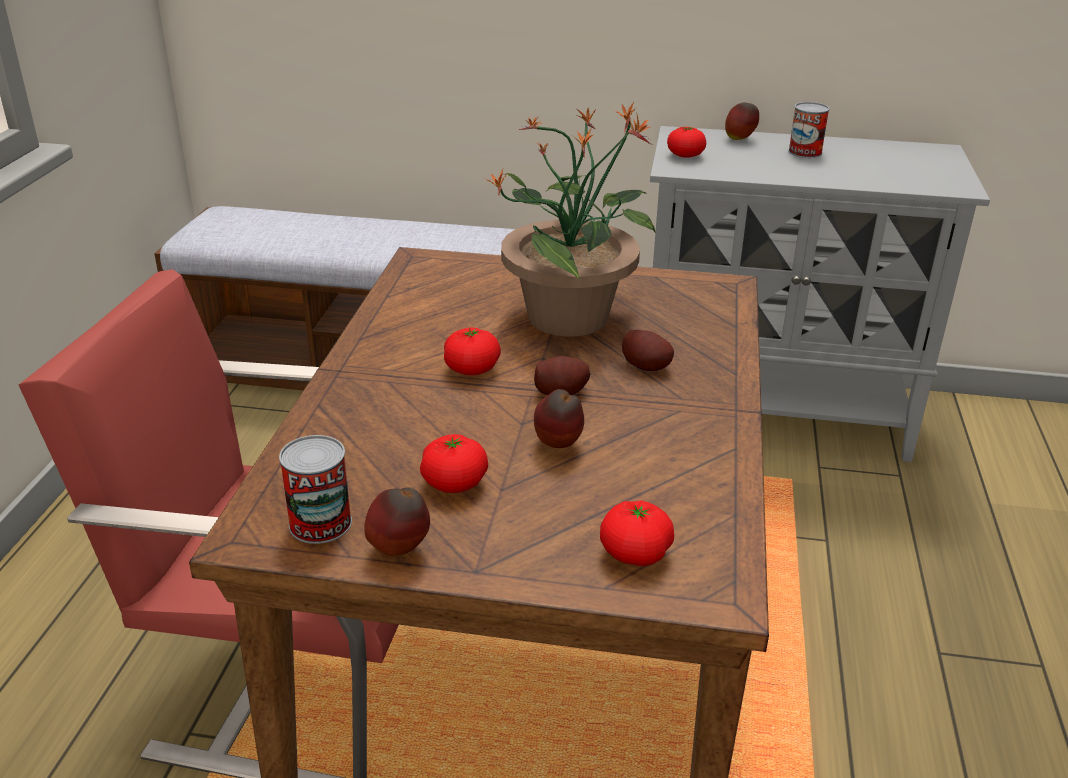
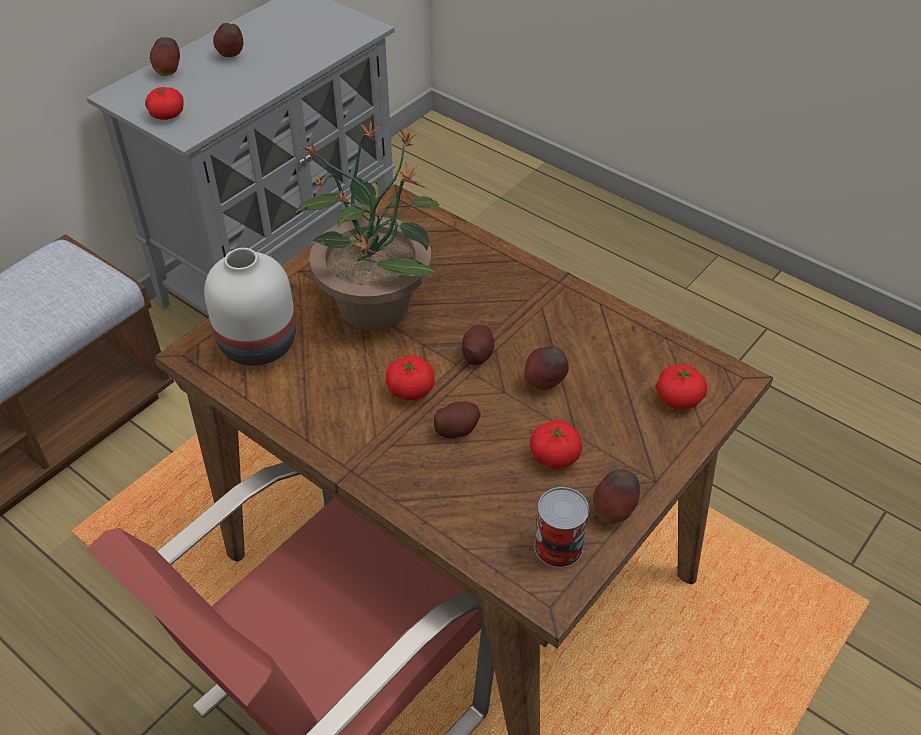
camera: 60 degrees left, 15 degrees up
(460, 281) = (259, 342): none -> white vase
(647, 365) = (475, 296): potato -> potato (457, 429)
(805, 152) = (231, 56): can -> apple

